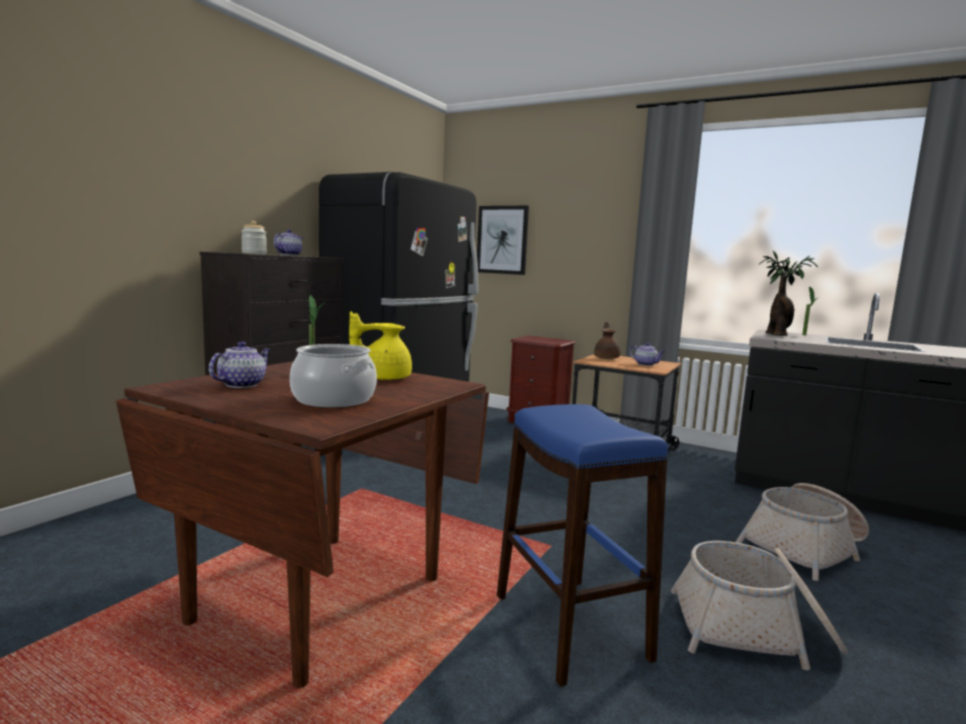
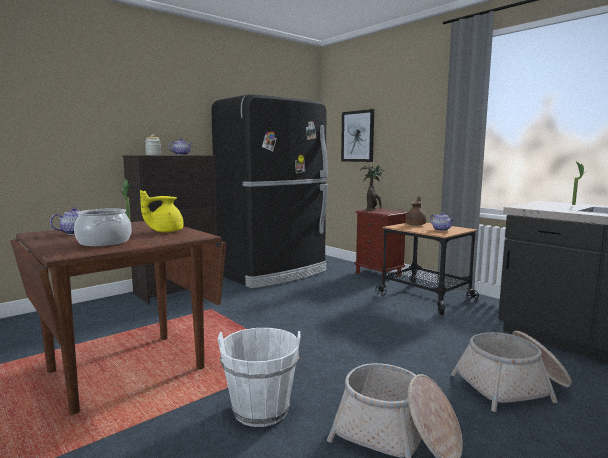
camera: 20 degrees right, 0 degrees up
(383, 378) = (165, 231): yellow teapot -> yellow teapot turned 45 degrees counterclockwise
(570, 626) = (260, 410): blue stool -> white bucket
(776, 335) = (540, 205): potted plant -> potted plant (372, 210)

